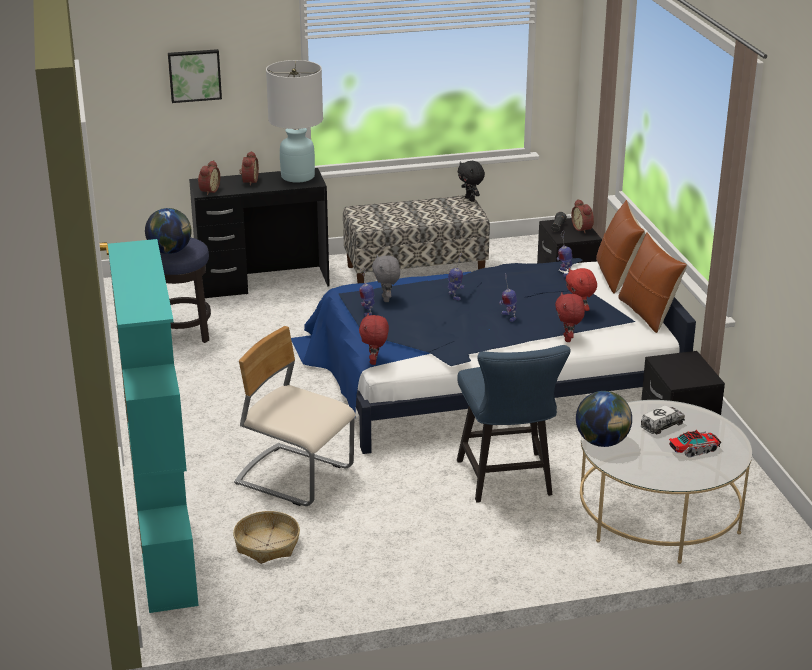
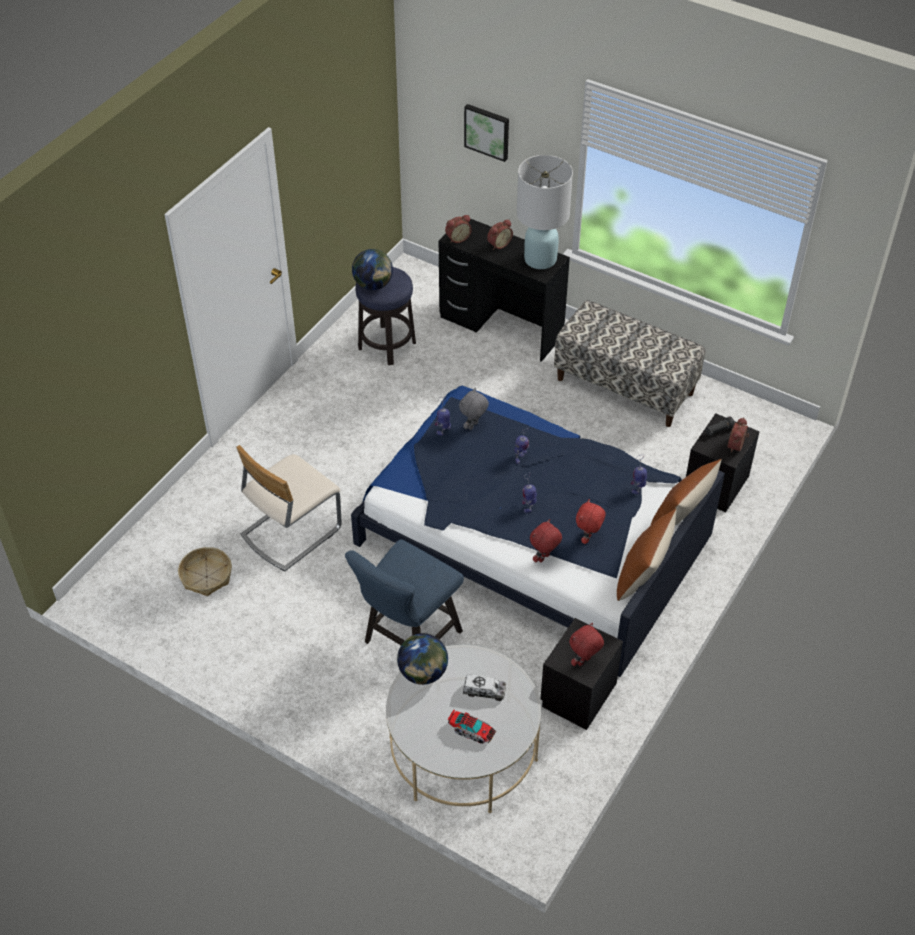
camera: 45 degrees right, 20 degrees up
(165, 556) = (146, 541): turquoise bookcase -> none
(295, 476) = (290, 531): beige chair -> beige chair turned 120 degrees counterclockwise
(374, 361) = (386, 483): red plush toy -> red plush toy (584, 662)
(470, 199) = (696, 351): black plush toy -> none

